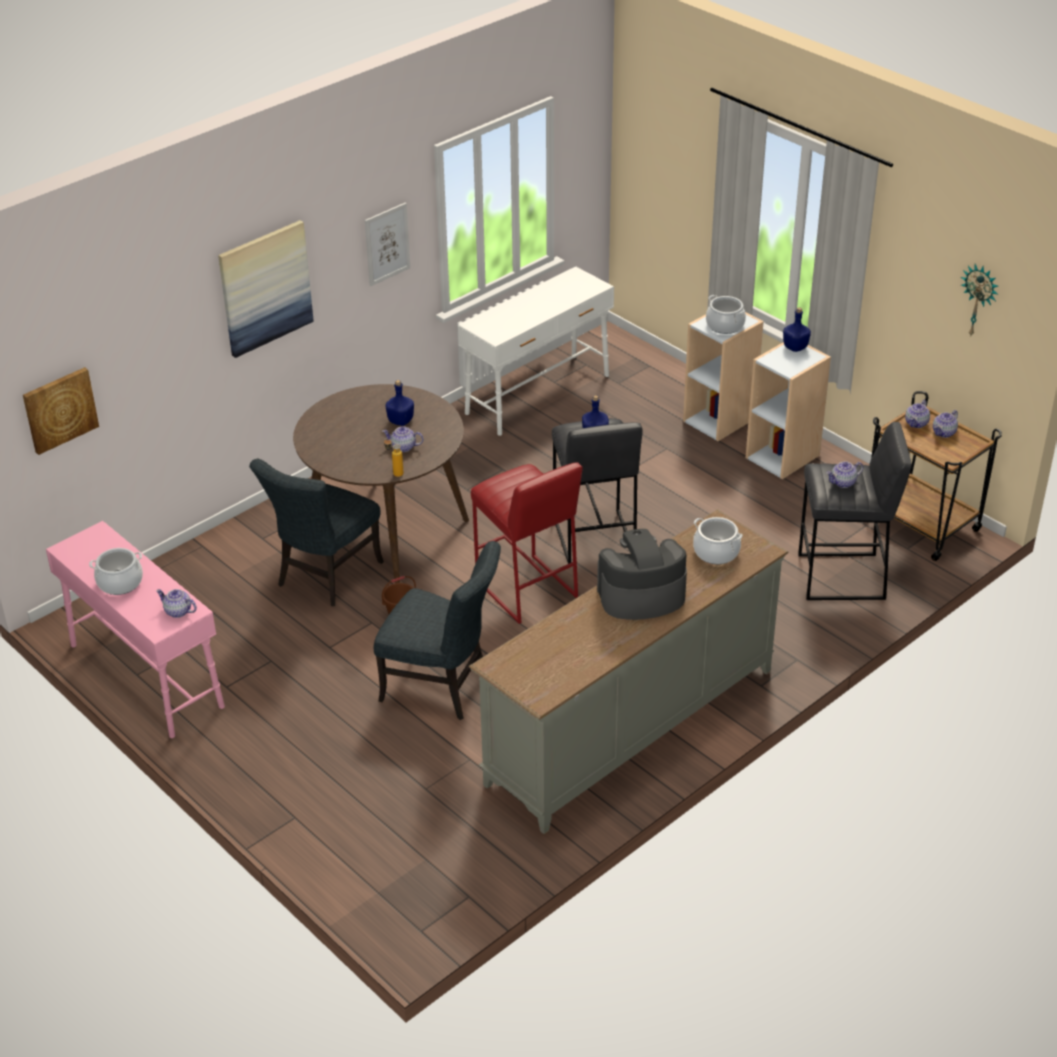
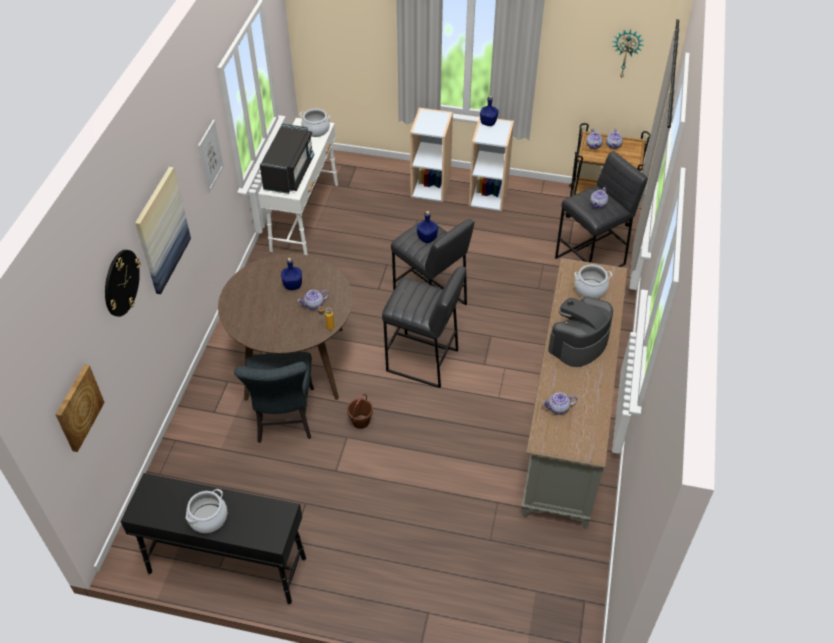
camera: 35 degrees left, 10 degrees up
(147, 675) = (227, 564): pink console table -> black console table
(174, 310) = (121, 282): none -> wall clock
(177, 611) = (275, 518): teapot -> teapot (558, 408)
(442, 687) = (434, 459): grey chair -> none
(511, 317) = (289, 172): none -> black microwave
(527, 590) = (423, 361): red stool -> grey stool
(725, 325) = (433, 124): cooking pot -> cooking pot (316, 130)

